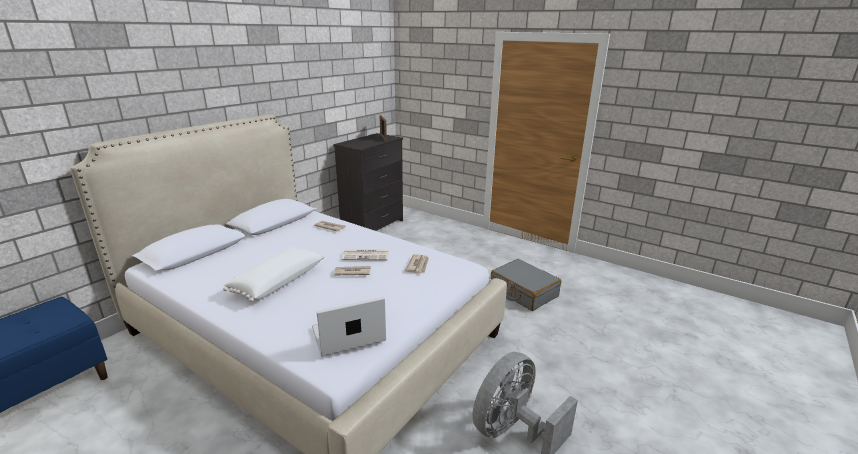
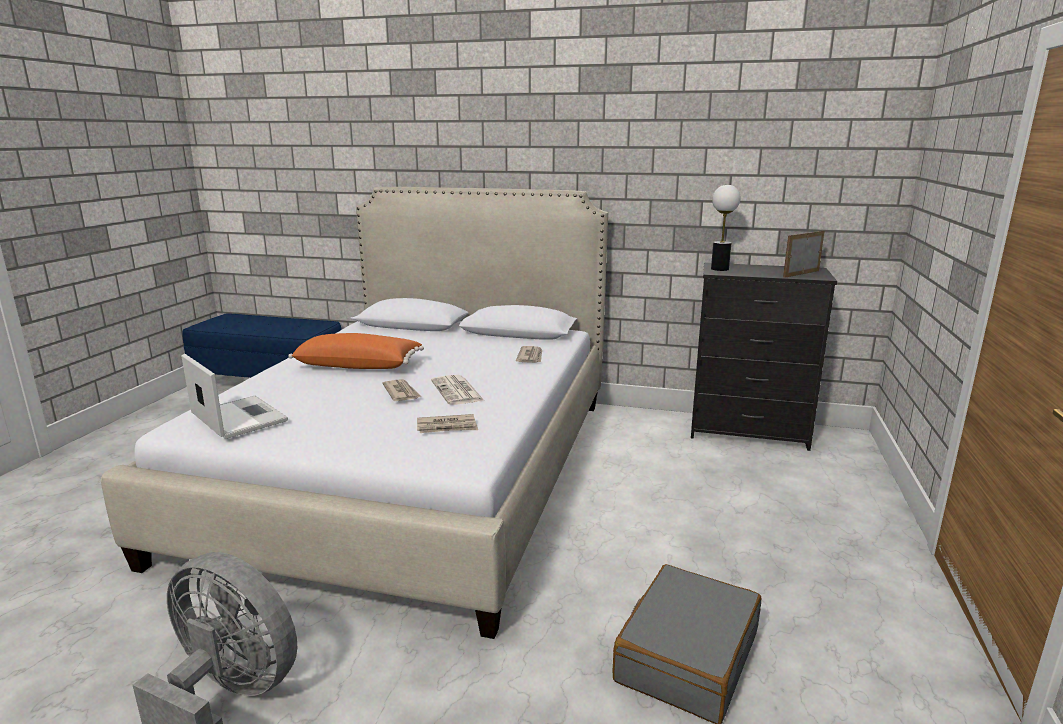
camera: 70 degrees right, 5 degrees down
(277, 282) = (359, 365): white pillow -> orange pillow
(353, 145) = (719, 269): none -> table lamp

